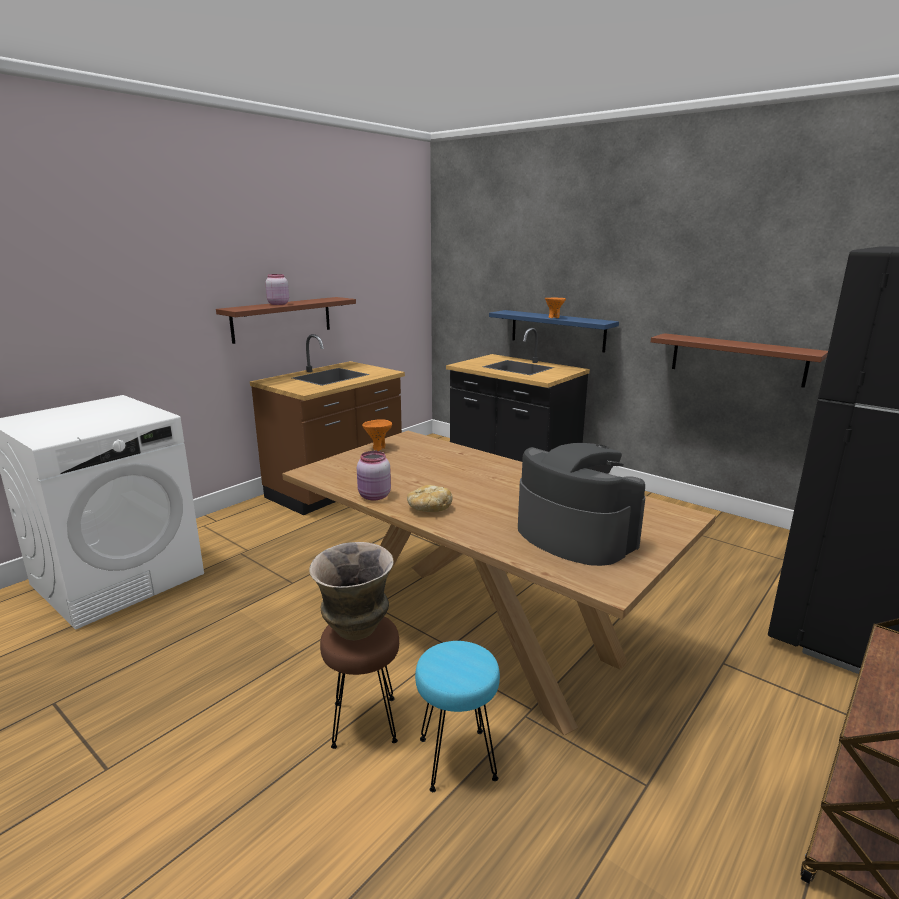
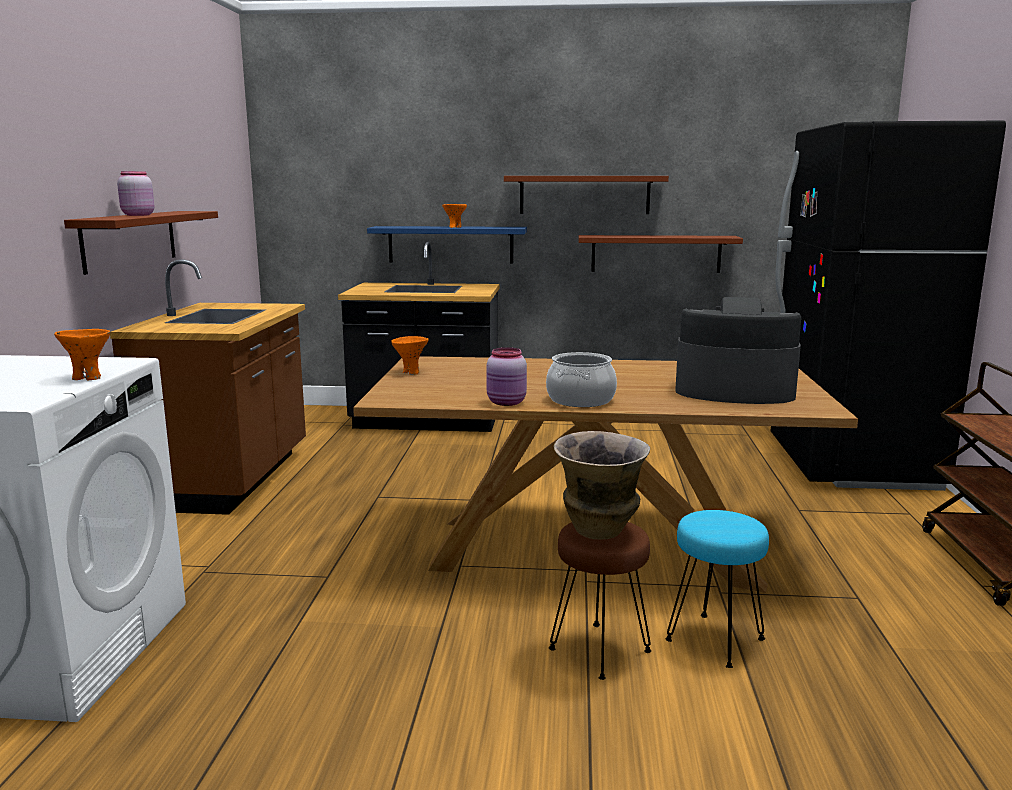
camera: 35 degrees left, 5 degrees down
(112, 426) = (87, 378): none -> orange bowl
(428, 509) = (581, 400): bread -> cooking pot
(673, 296) = (584, 195): none -> brown shelf

